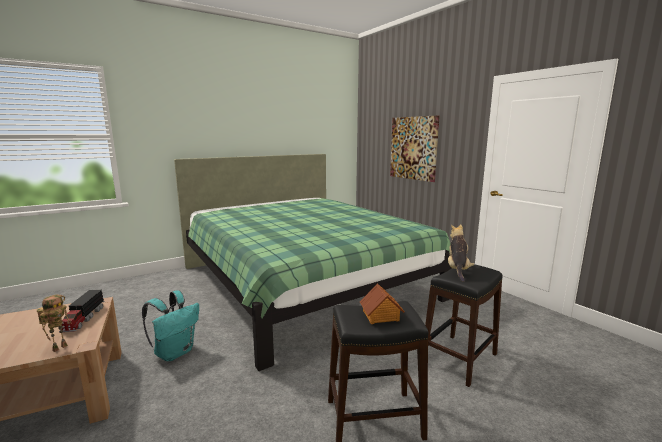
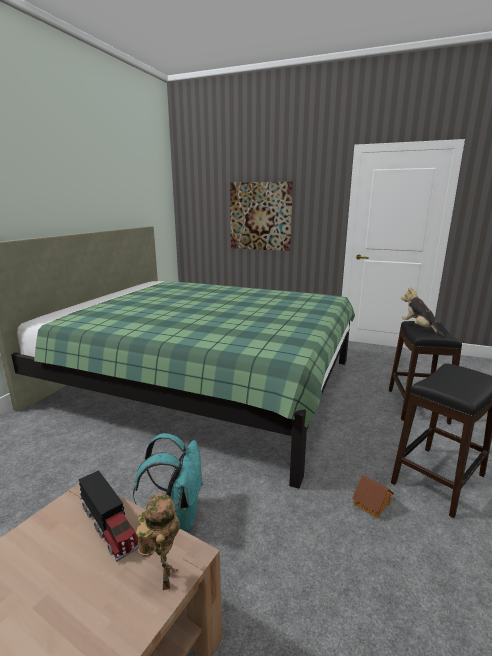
camera: 35 degrees left, 5 degrees up
(381, 316) = (463, 381): toy house -> toy house (372, 503)

